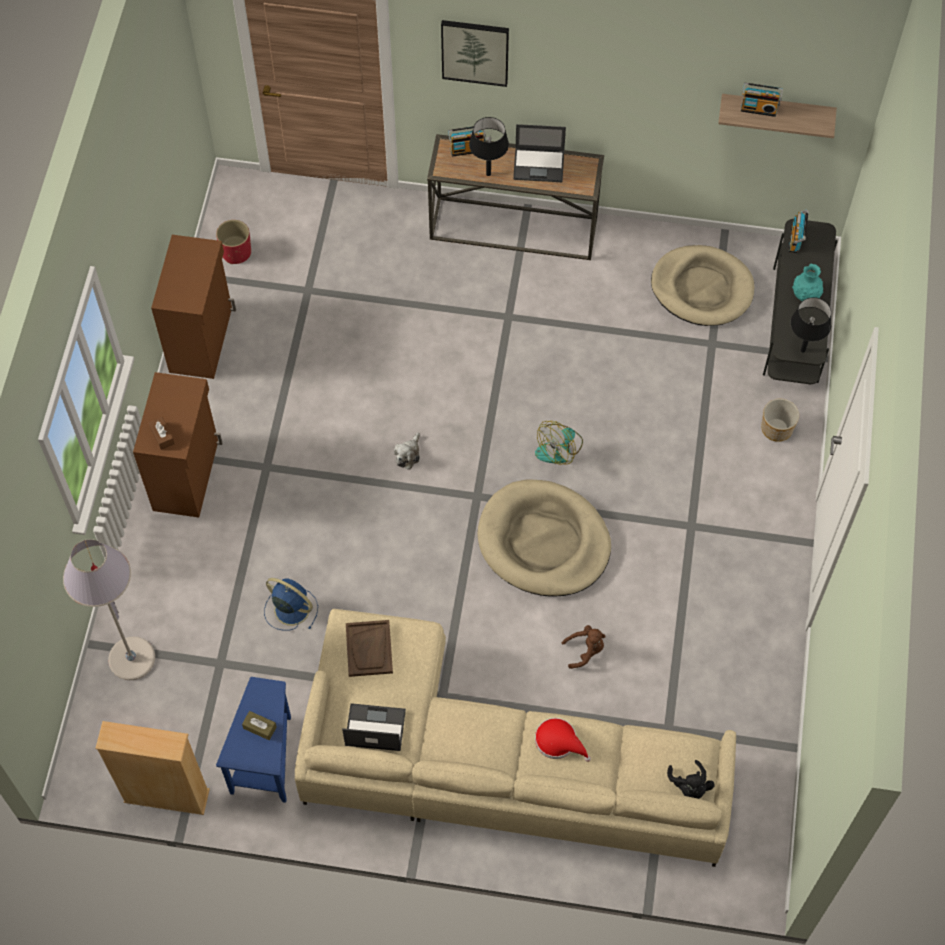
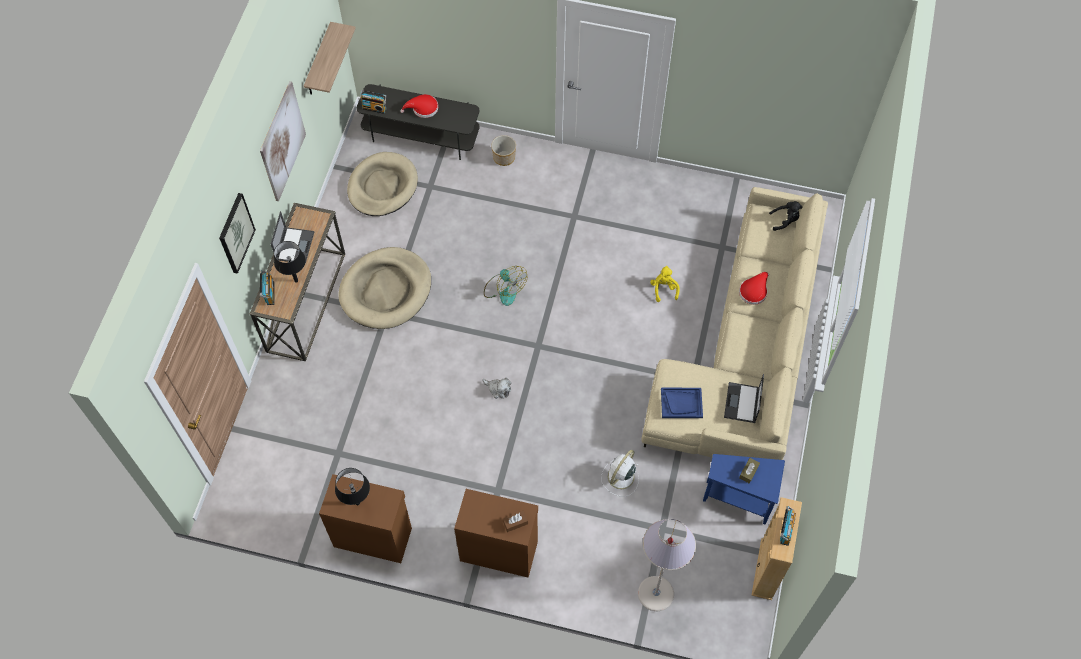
camera: 85 degrees left, 0 degrees up
(236, 252) = (291, 507): red planter -> none
(290, 608) = (620, 477): blue fan -> white fan
(369, 649) = (681, 403): brown tray -> blue tray
(543, 541) = (578, 306): beige dog bed -> beige dog bed (386, 290)
(585, 650) = (664, 289): brown plush toy -> yellow plush toy
(633, 87) = (282, 141): none -> picture
(759, 108) = (322, 65): radio -> radio (785, 530)
(802, 350) = (467, 116): black table lamp -> black table lamp (357, 503)
(805, 295) = (423, 108): turquoise vase -> red hat

